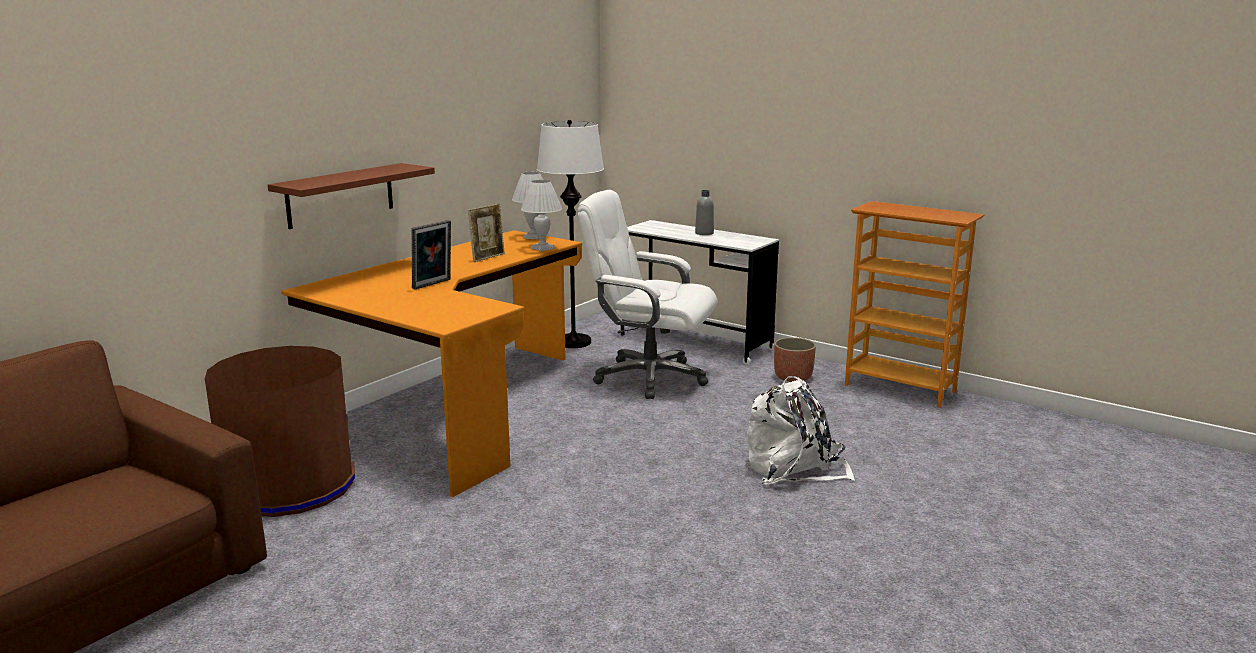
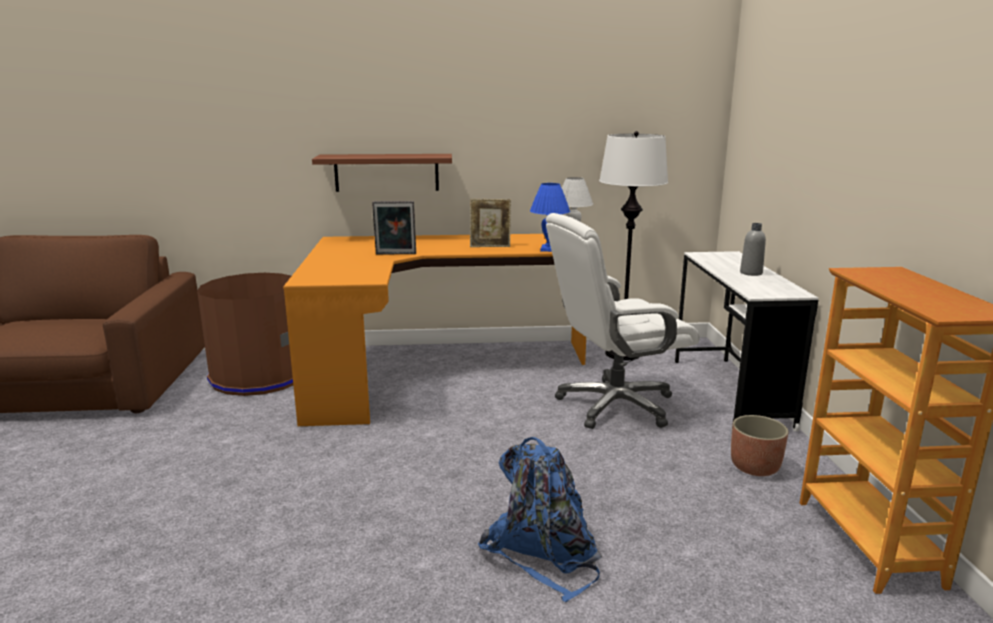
camera: 50 degrees right, 0 degrees up
(543, 248) = (549, 249): white table lamp -> blue table lamp
(649, 377) = (615, 405): white office chair -> white office chair turned 90 degrees counterclockwise
(794, 468) = (544, 552): white backpack -> blue backpack

